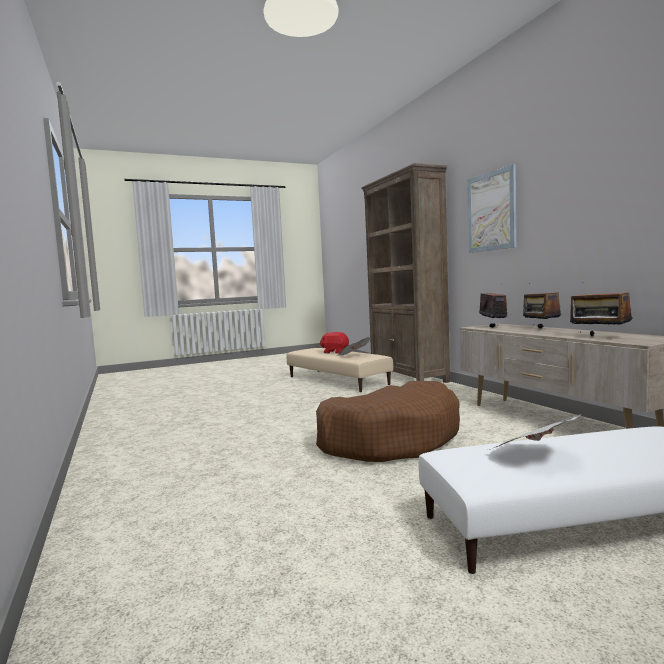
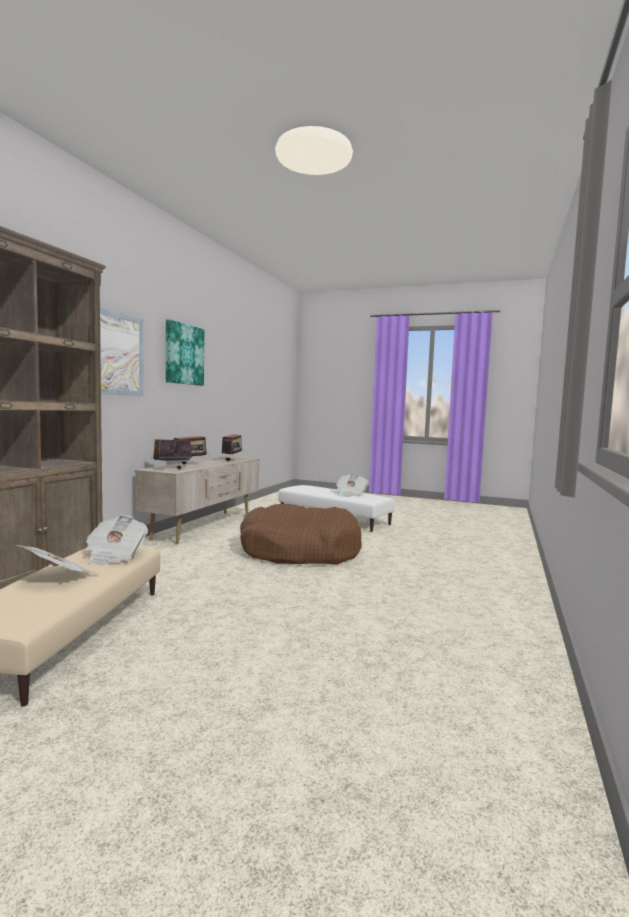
camera: 135 degrees left, 0 degrees up
(335, 352) = (59, 578): red plush toy -> newspaper
(585, 175) = (184, 354): none -> picture

